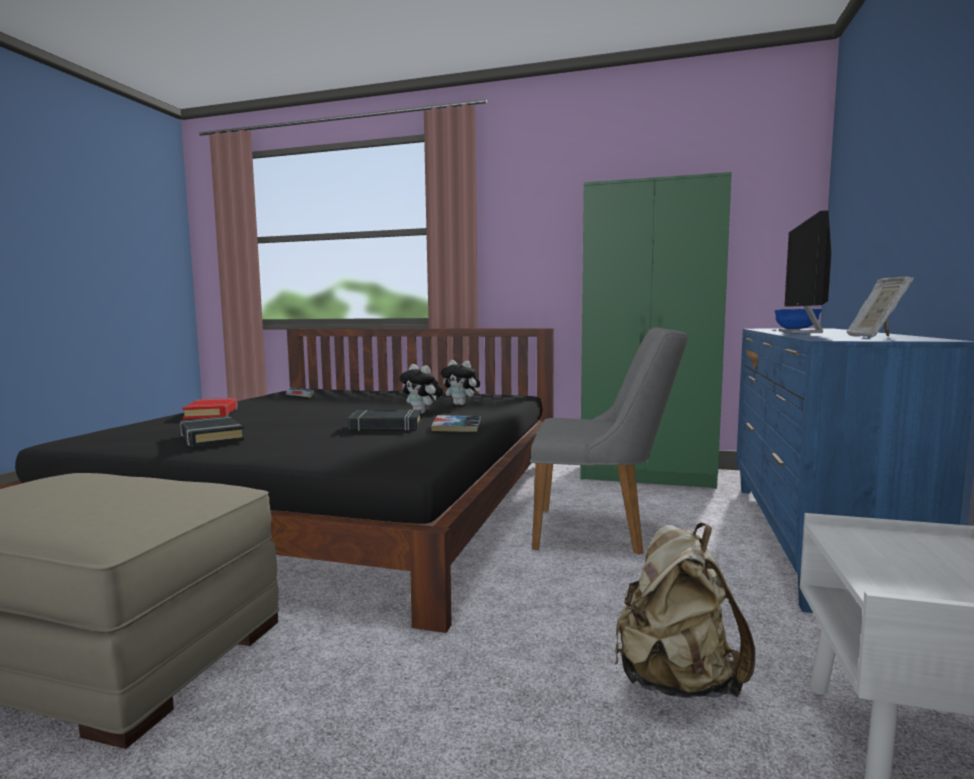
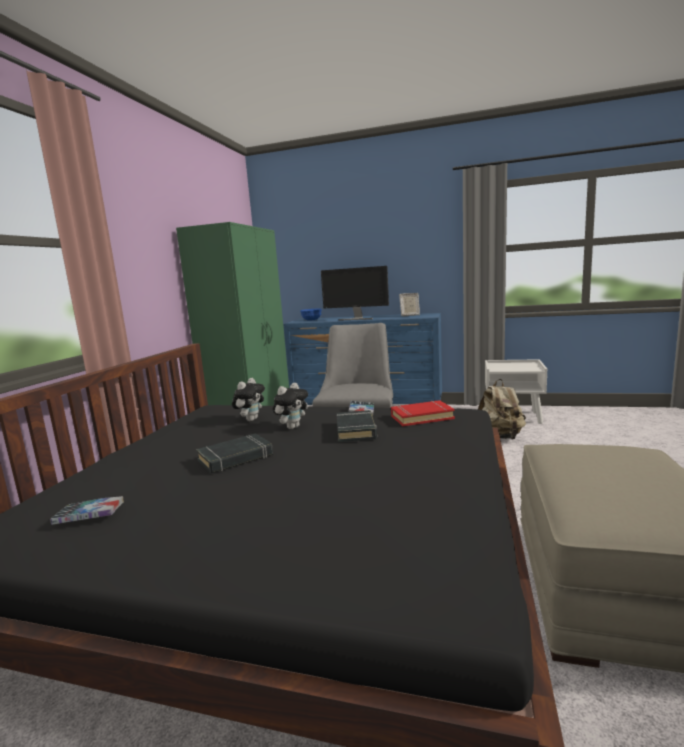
camera: 90 degrees left, 5 degrees up
(211, 437) = (424, 486): black book -> black book (236, 458)
(212, 413) = (247, 544): red book -> red book (421, 417)

